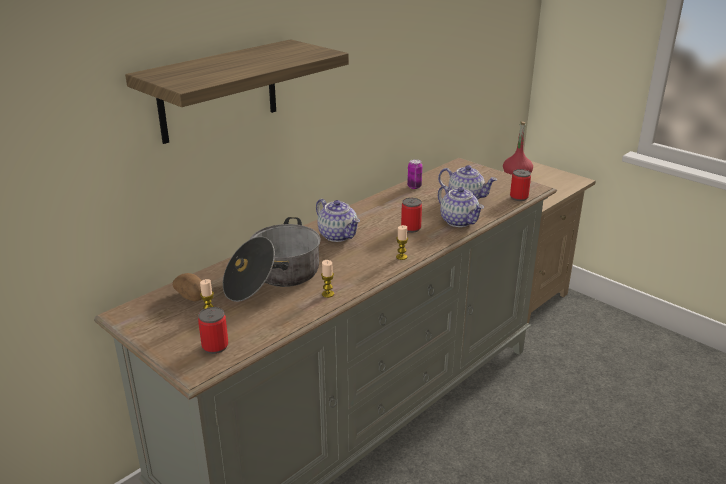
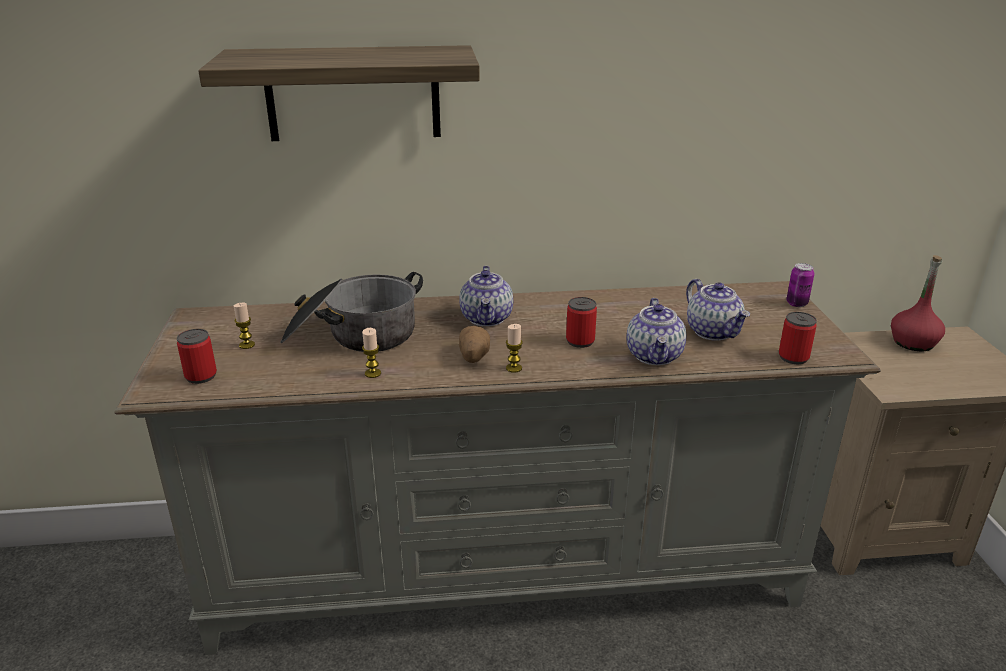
camera: 40 degrees right, 0 degrees up
(192, 297) = (261, 323): potato -> potato (474, 357)
(414, 186) = (667, 296): can -> can (796, 303)

